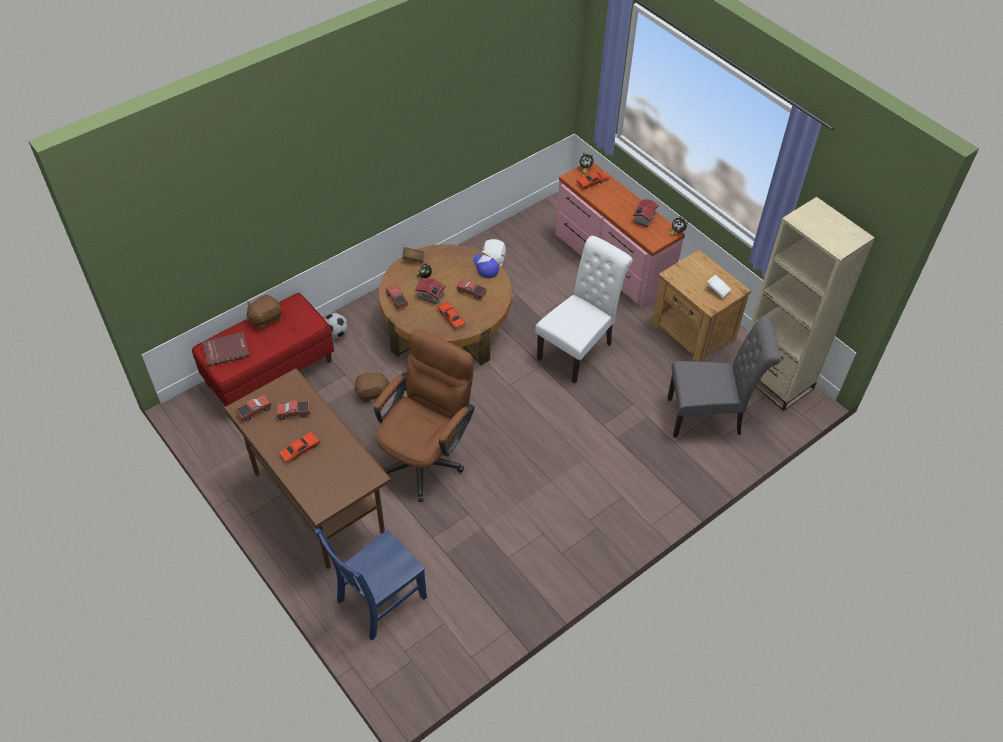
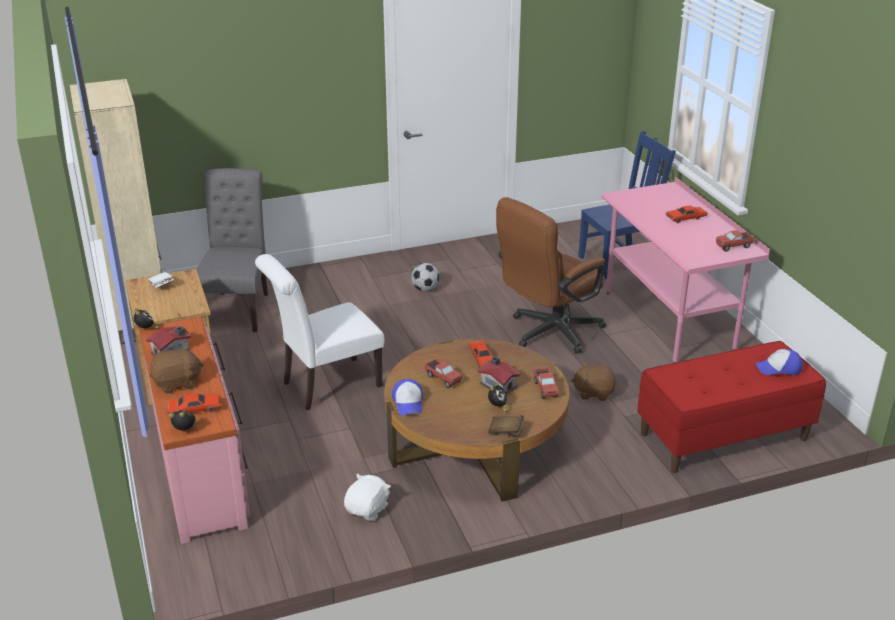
camera: 160 degrees left, 20 degrees down
(226, 350) = (779, 368): red book -> cap
(265, 318) = (729, 390): brown plush toy -> brown plush toy (177, 383)
(294, 413) = (691, 239): toy truck -> none
(318, 504) = (668, 321): brown desk -> pink desk
(336, 334) = (630, 462): football -> football (425, 289)
(709, 416) = (238, 308): grey chair -> grey chair turned 75 degrees clockwise

